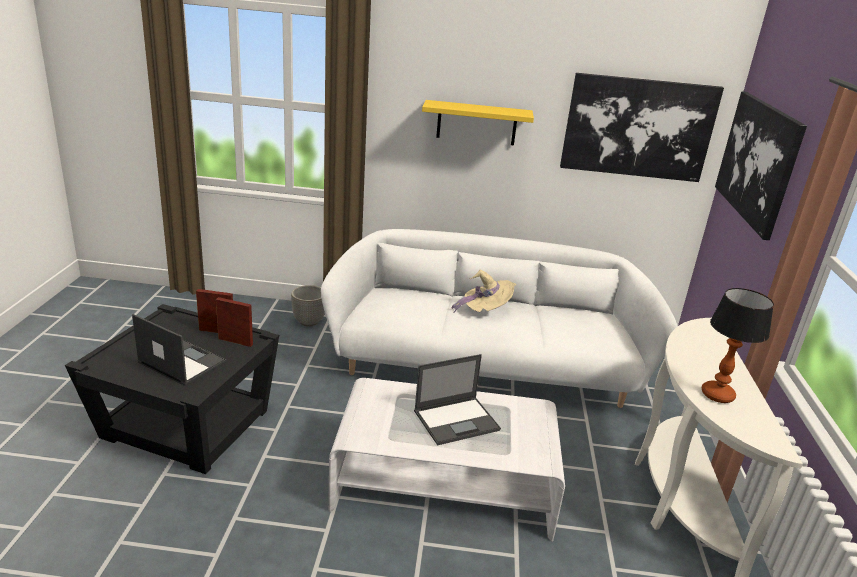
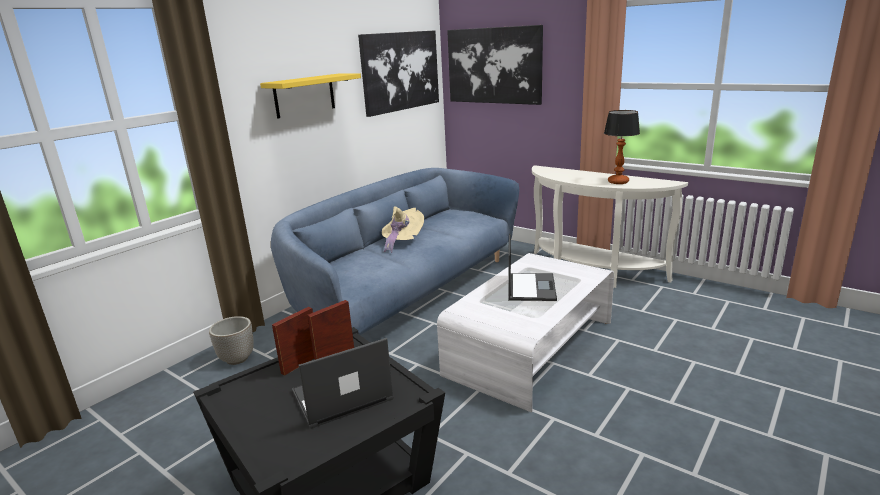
camera: 55 degrees left, 5 degrees down
(485, 366) = (407, 292): white sofa -> blue sofa

